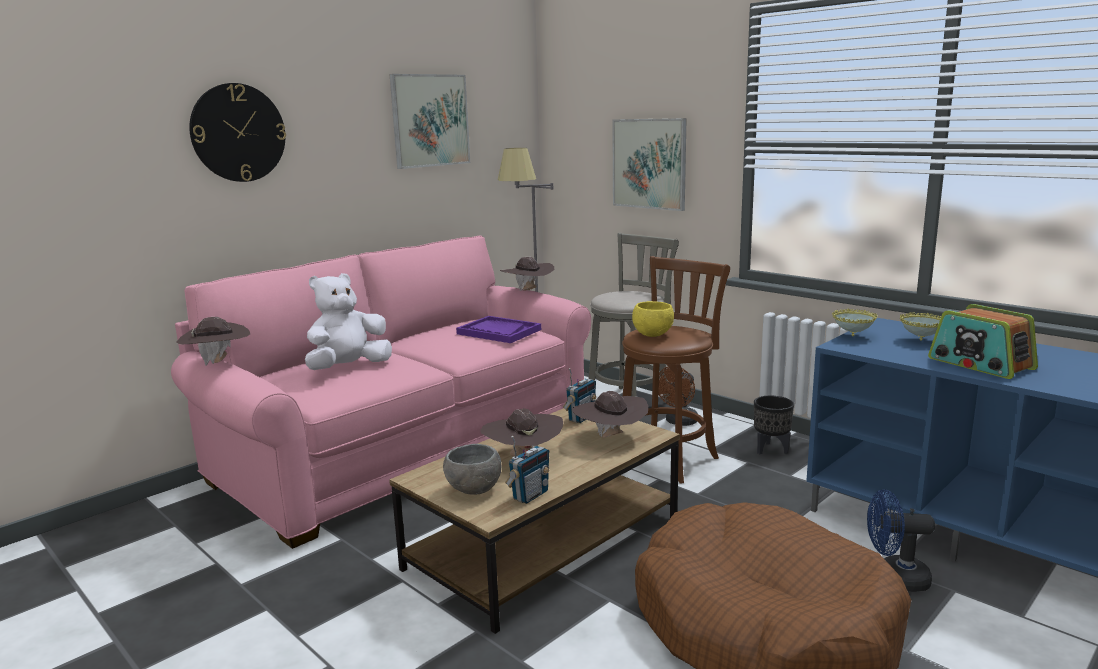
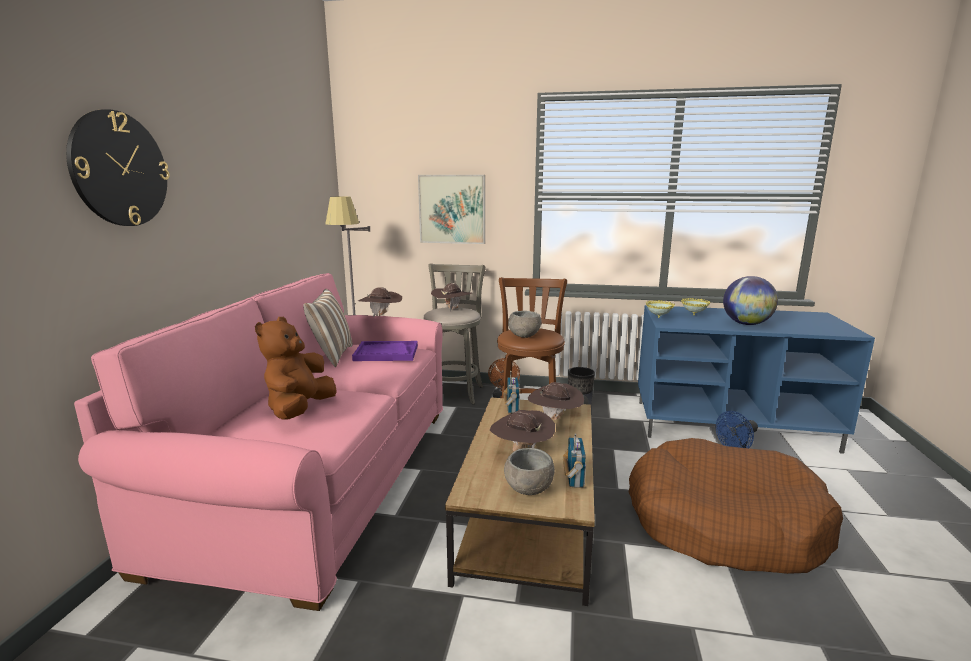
camera: 35 degrees left, 0 degrees up
(218, 362) = (182, 436): brown hat -> brown hat (452, 309)
(348, 368) = (300, 410): white plush toy -> brown plush toy
(430, 120) = (274, 169): picture -> none
(447, 326) = (332, 356): none -> pillow
(652, 334) = (524, 336): yellow bowl -> grey bowl
(980, 364) = (746, 324): radio -> globe

